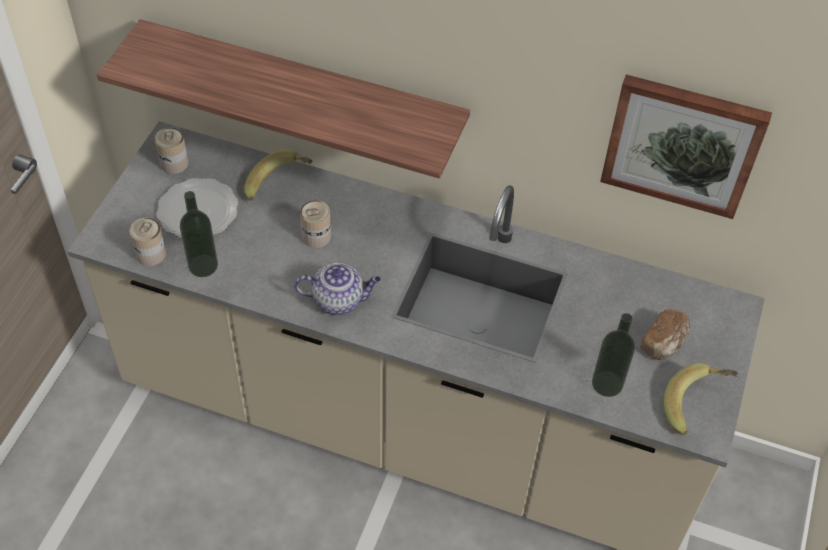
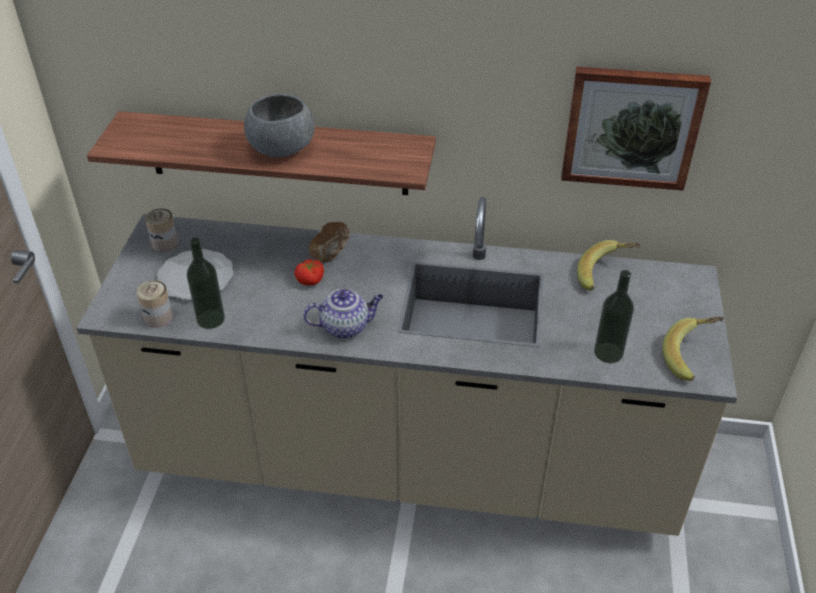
camera: 10 degrees left, 10 degrees down
(279, 186) = (266, 246): banana -> banana (606, 275)
(300, 99) = (281, 148): none -> grey bowl
(316, 236) = (311, 280): can -> tomato
(664, 343) = (646, 313): bread -> bread (332, 251)

